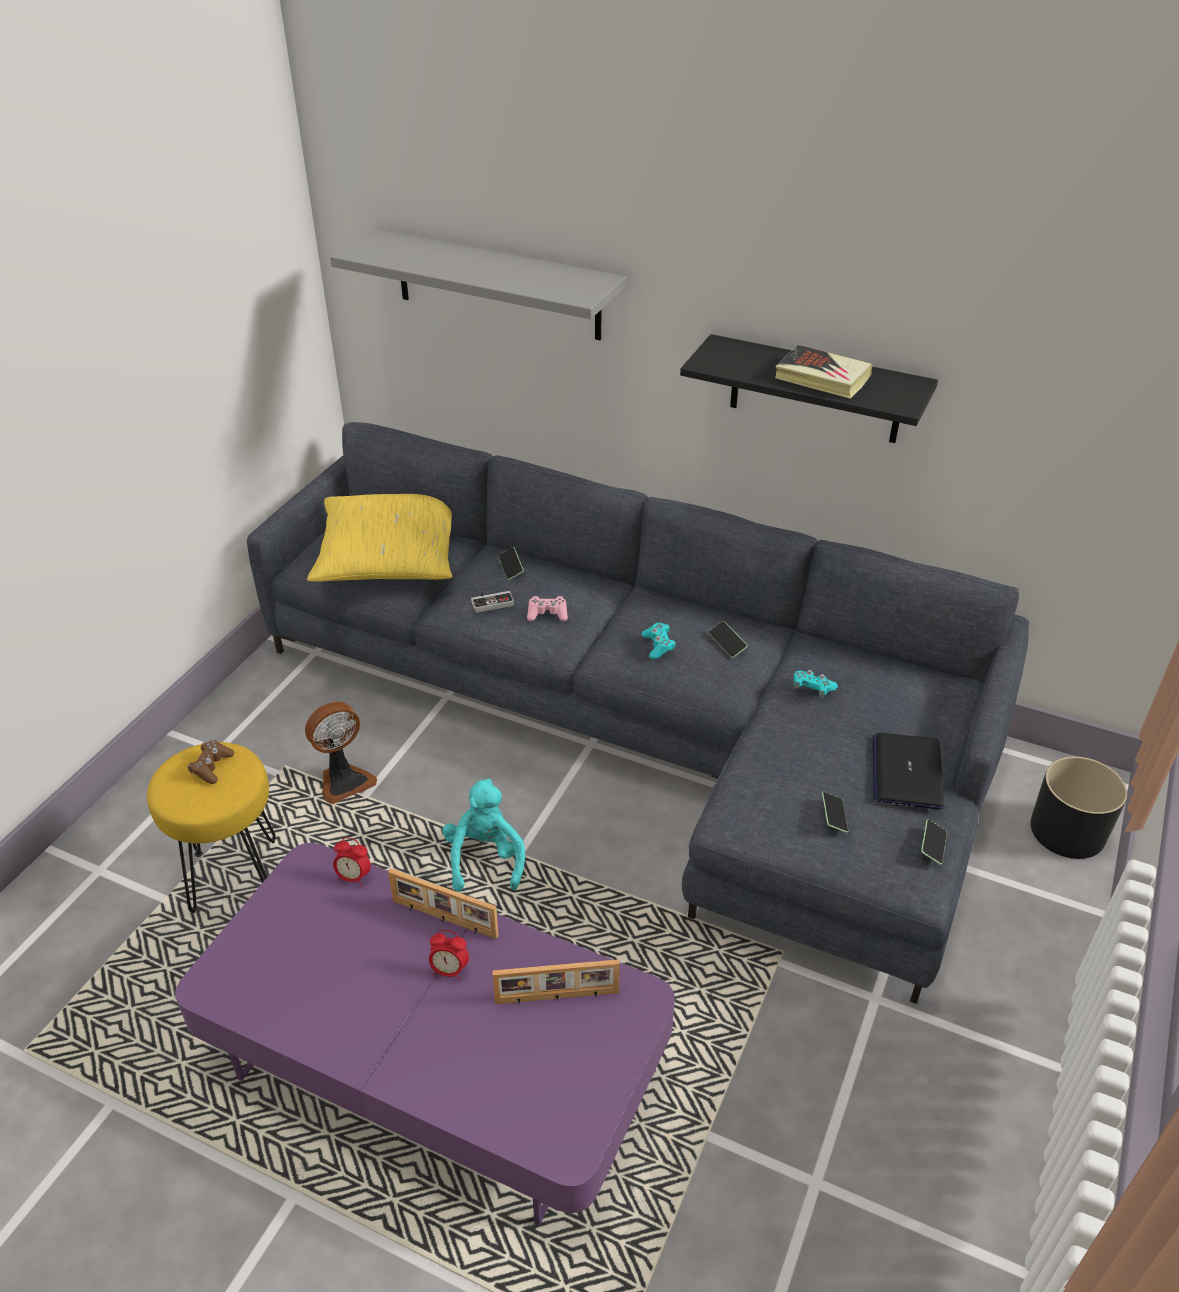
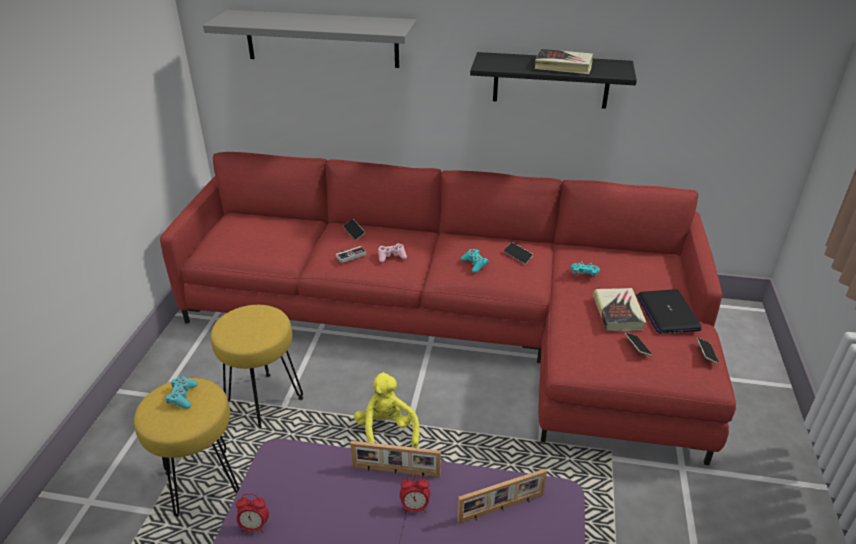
camera: 15 degrees left, 5 degrees down
(212, 767) = (182, 396): brown game controller -> turquoise game controller
(344, 781) = (264, 399): fan -> yellow stool
(354, 877) = (316, 456): alarm clock -> alarm clock (254, 526)
(388, 556) = (265, 238): yellow pillow -> none
(485, 858) = (386, 432): turquoise plush toy -> yellow plush toy
(644, 727) = (460, 327): grey sofa -> red sofa
(832, 758) = (618, 313): none -> book
(1068, 831) = (745, 342): black planter -> none

